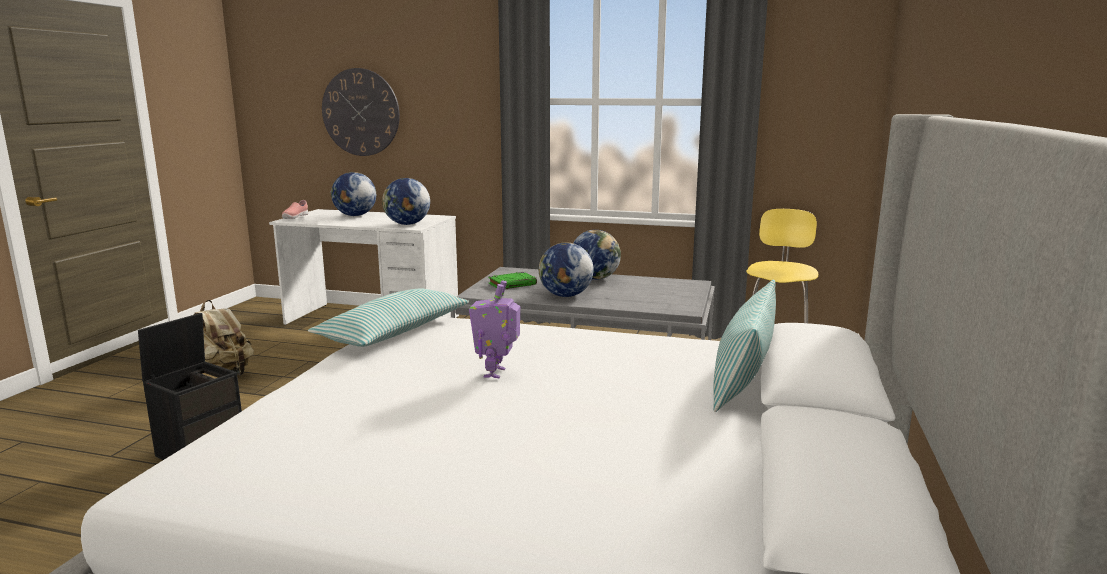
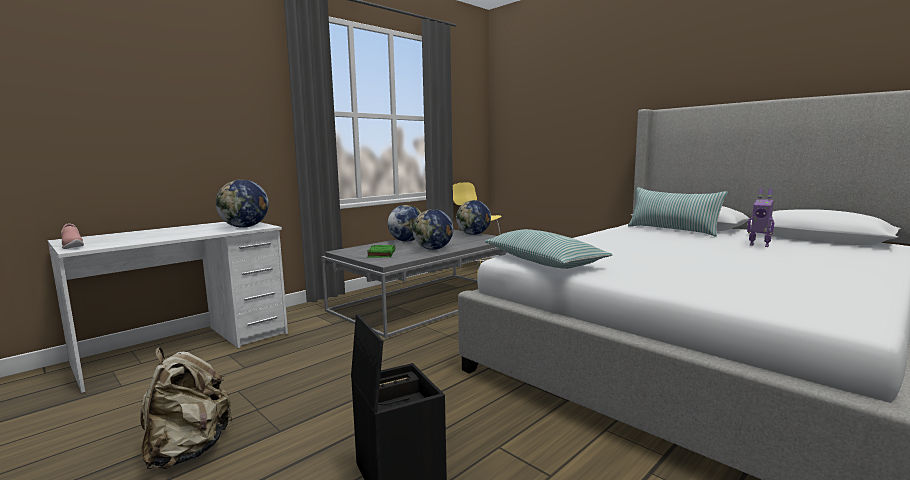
camera: 60 degrees left, 5 degrees down
(355, 215) = (144, 233): globe -> globe (473, 234)
(360, 112) = (112, 116): wall clock -> none
(496, 373) = (652, 251): toy robot -> toy robot (759, 245)

